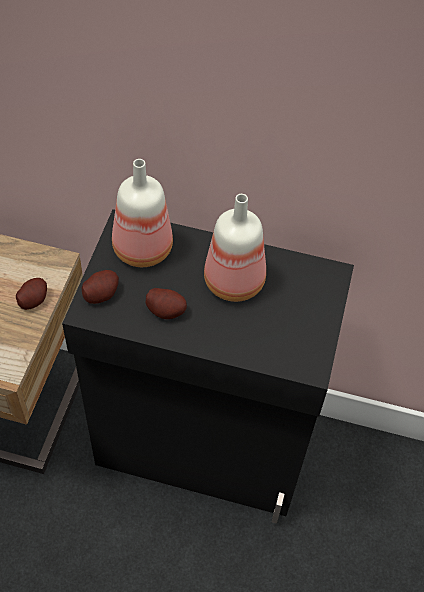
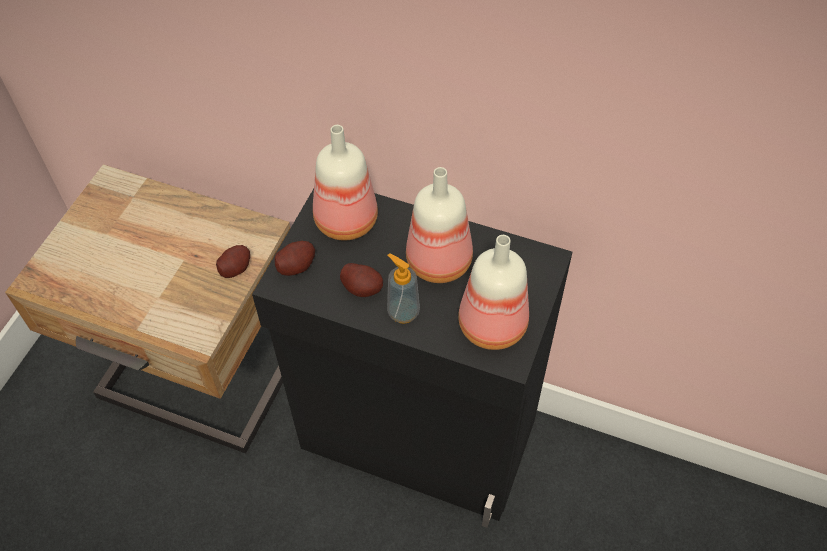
camera: 10 degrees right, 0 degrees up
(207, 330) = (403, 312): none -> soap dispenser
(290, 339) = (491, 327): none -> bottle

